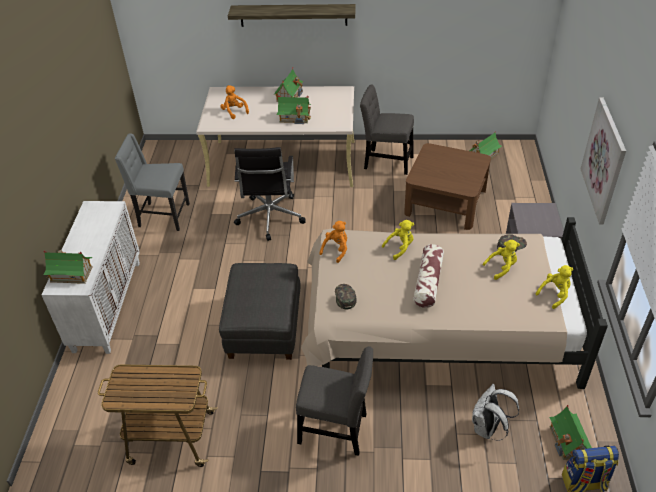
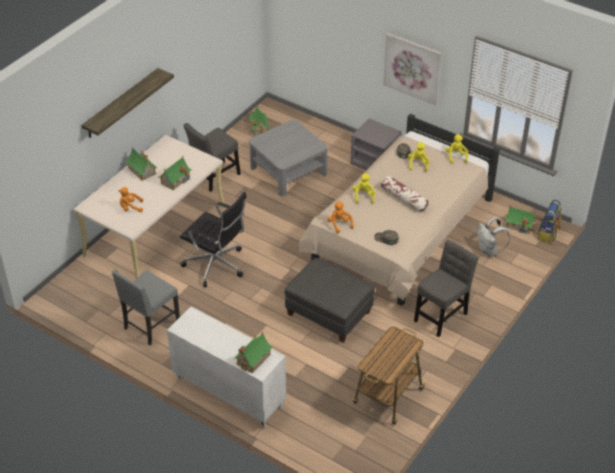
camera: 60 degrees left, 0 degrees up
(445, 201) = (288, 170): brown coffee table -> grey coffee table

